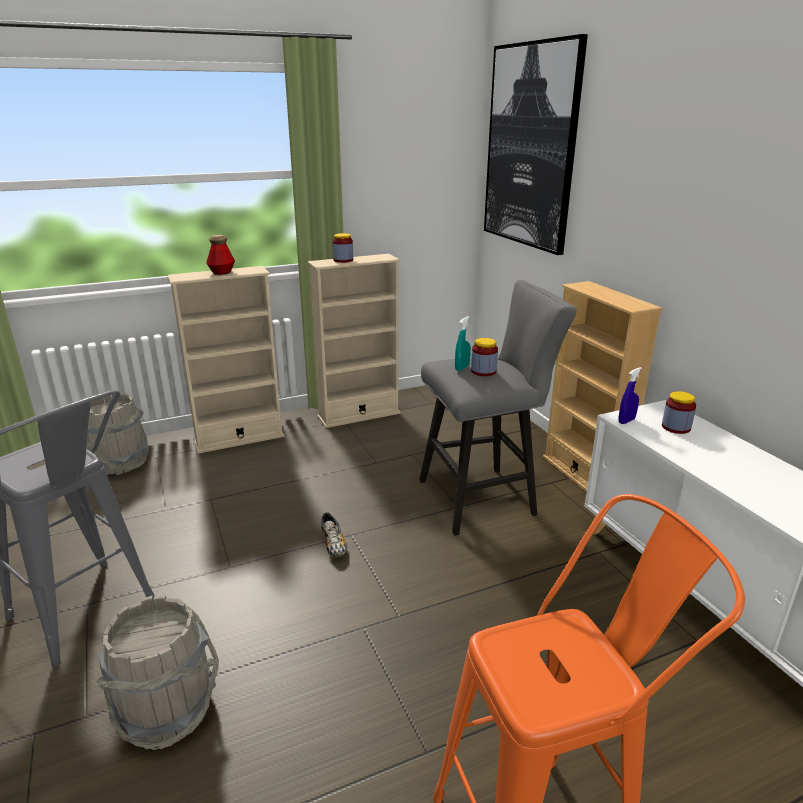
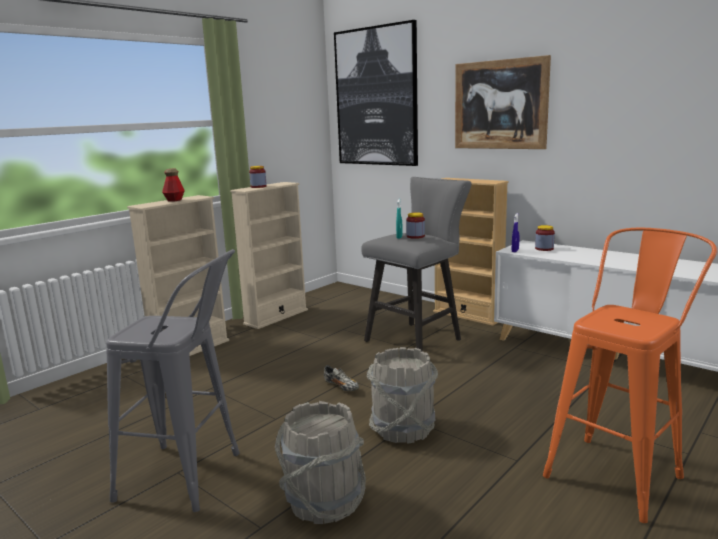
camera: 25 degrees left, 10 degrees down
(120, 463) = (94, 387): grey bucket -> grey bucket (403, 429)
(672, 186) = (500, 105): none -> picture

